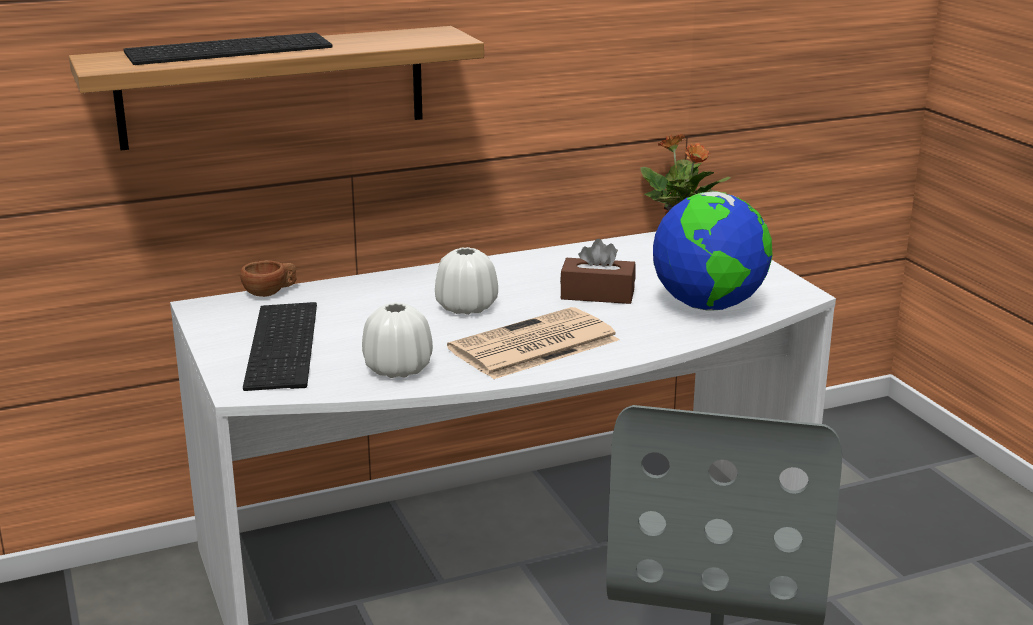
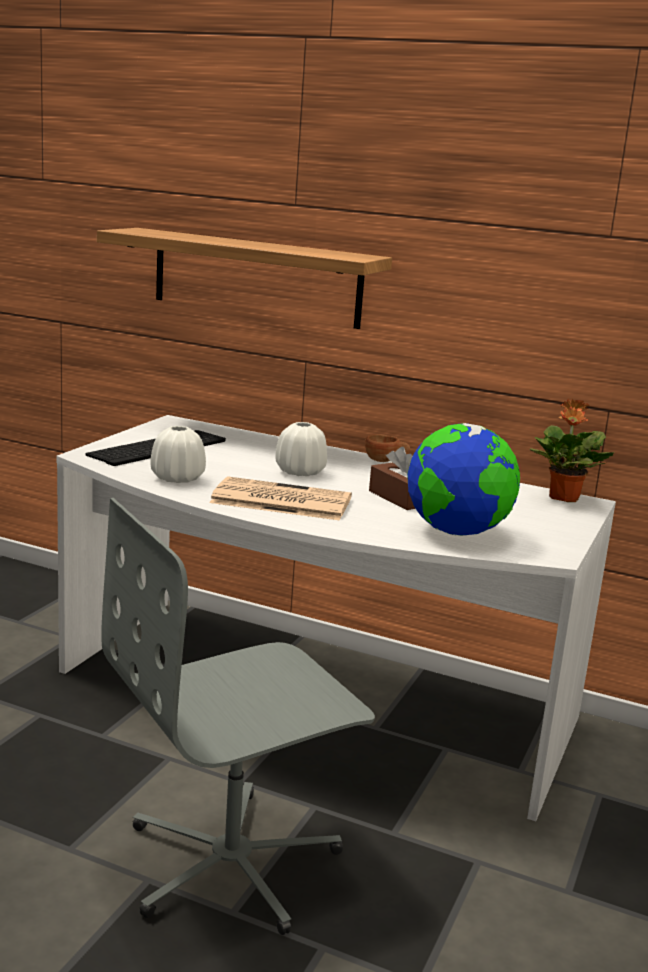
camera: 45 degrees right, 5 degrees down
(230, 49) = (214, 238): keyboard -> none
(270, 293) = (221, 428): brown cup -> brown cup (386, 461)

